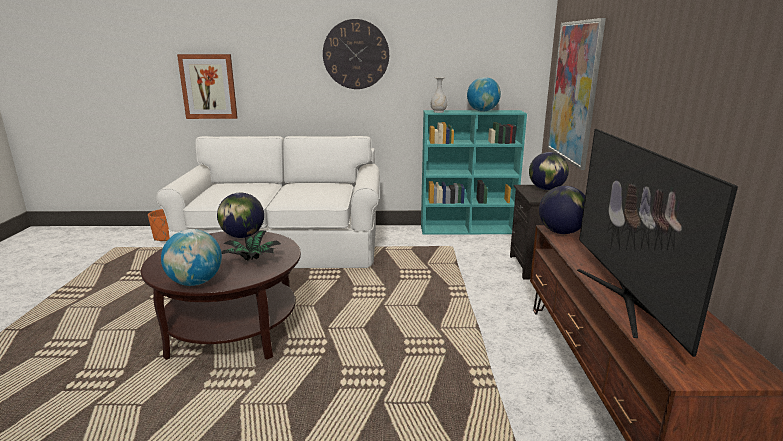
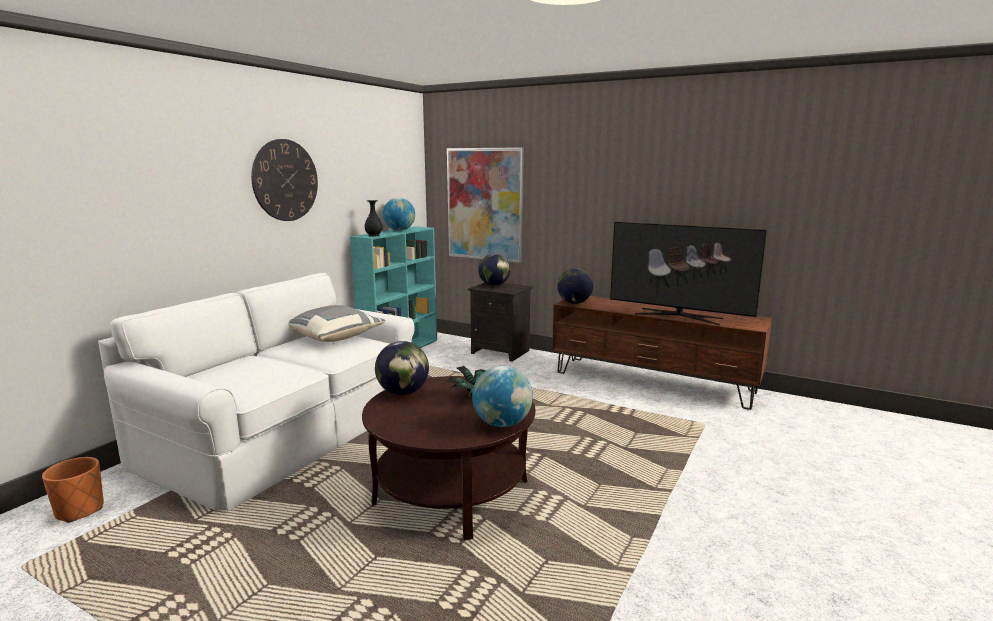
camera: 60 degrees left, 5 degrees down
(208, 87) = (96, 239): picture -> none
(330, 189) = (334, 337): none -> grey pillow
(439, 112) = (374, 235): white vase -> black vase

